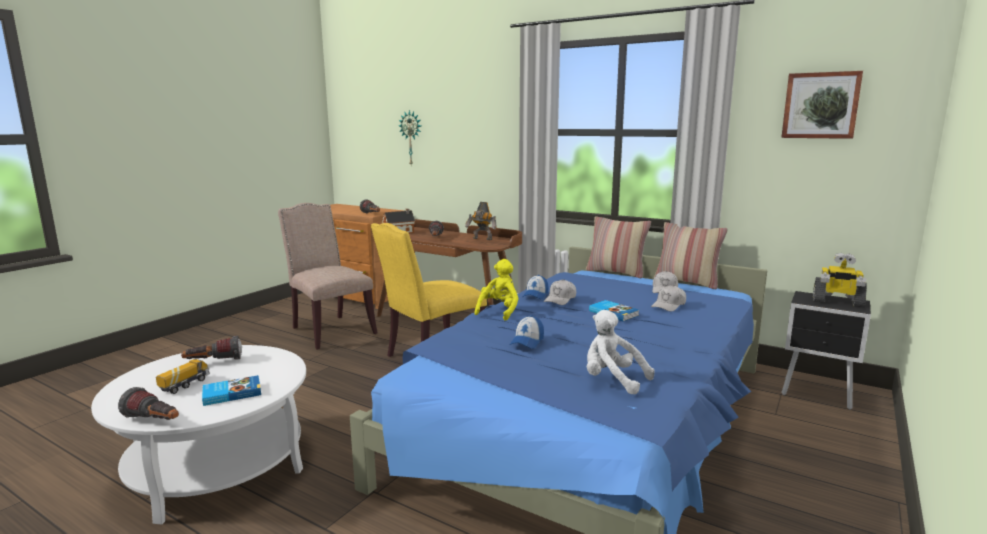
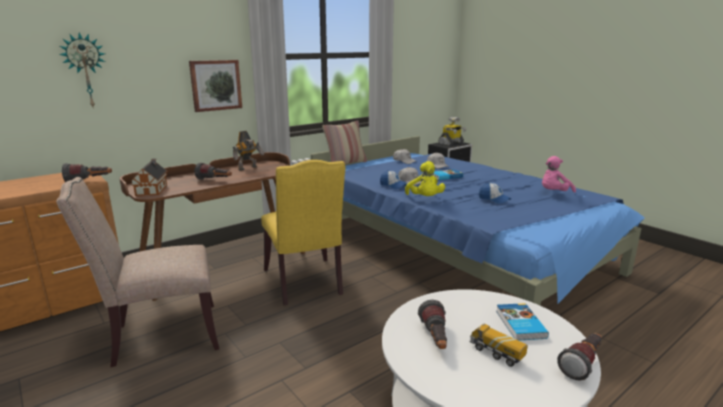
camera: 70 degrees left, 5 degrees up
(499, 311) = (425, 199): yellow plush toy -> yellow plush toy turned 150 degrees counterclockwise
(612, 380) = (554, 193): white plush toy -> pink plush toy
(687, 282) = (385, 156): pillow -> none
(820, 105) = (422, 36): picture -> picture (215, 85)

